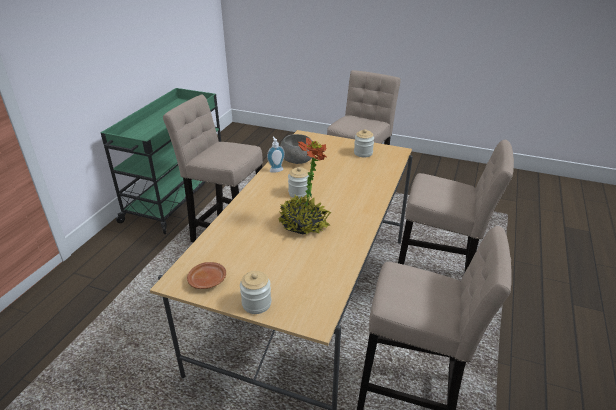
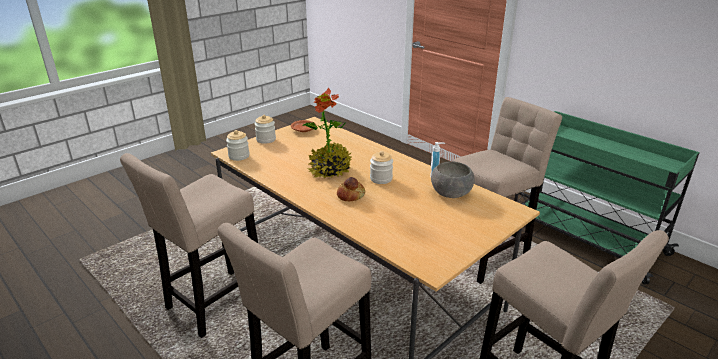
camera: 115 degrees right, 5 degrees down
(340, 200) = (350, 195): none -> bread
(363, 153) = (444, 240): jar -> jar (239, 156)

